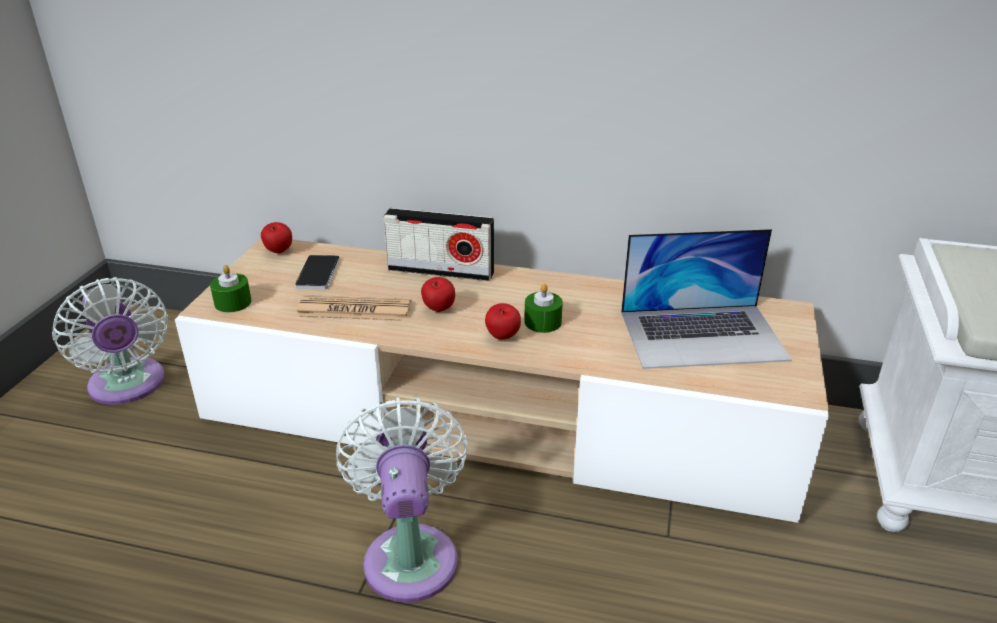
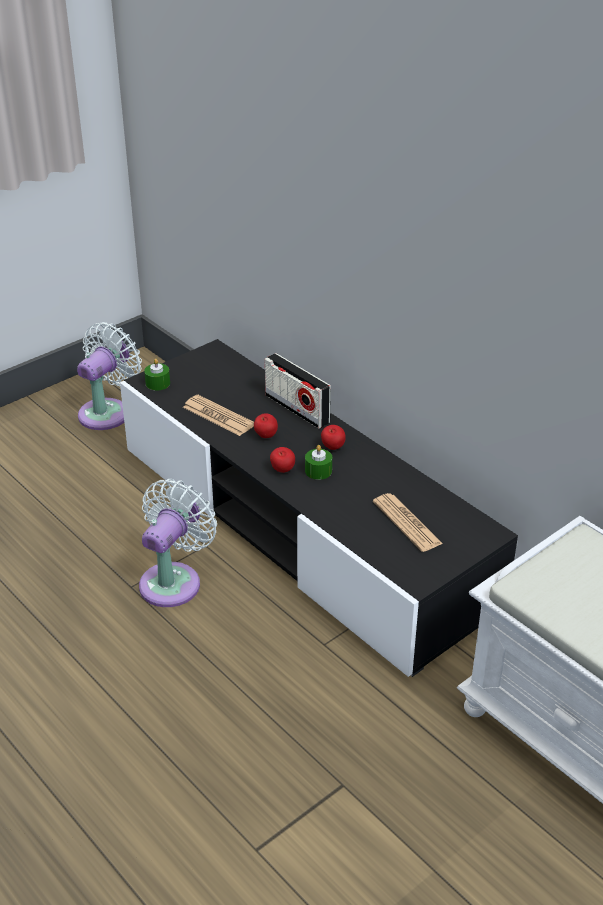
camera: 35 degrees right, 5 degrees up
(128, 386) = (107, 412): white fan -> white fan turned 150 degrees counterclockwise
(279, 252) = (214, 356): apple -> apple (332, 448)
(318, 274) = (222, 381): phone -> none
(498, 415) = (301, 526): beige tv stand -> black tv stand
(703, 335) = (407, 523): laptop -> newspaper

